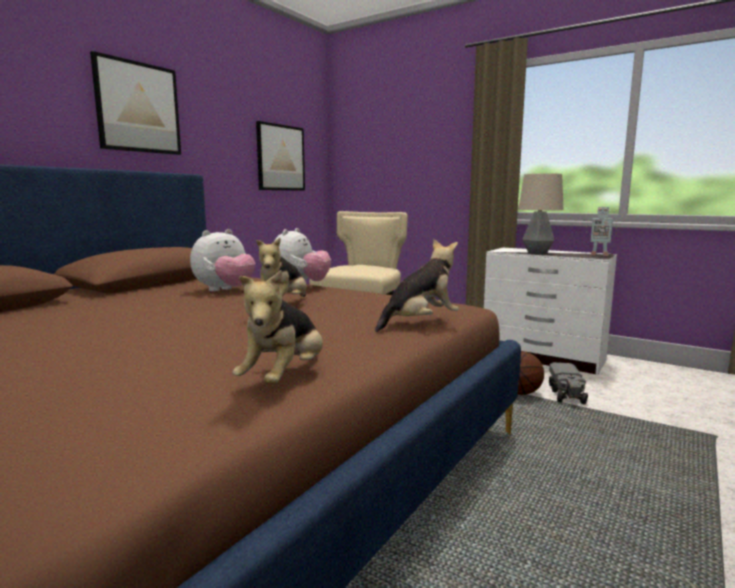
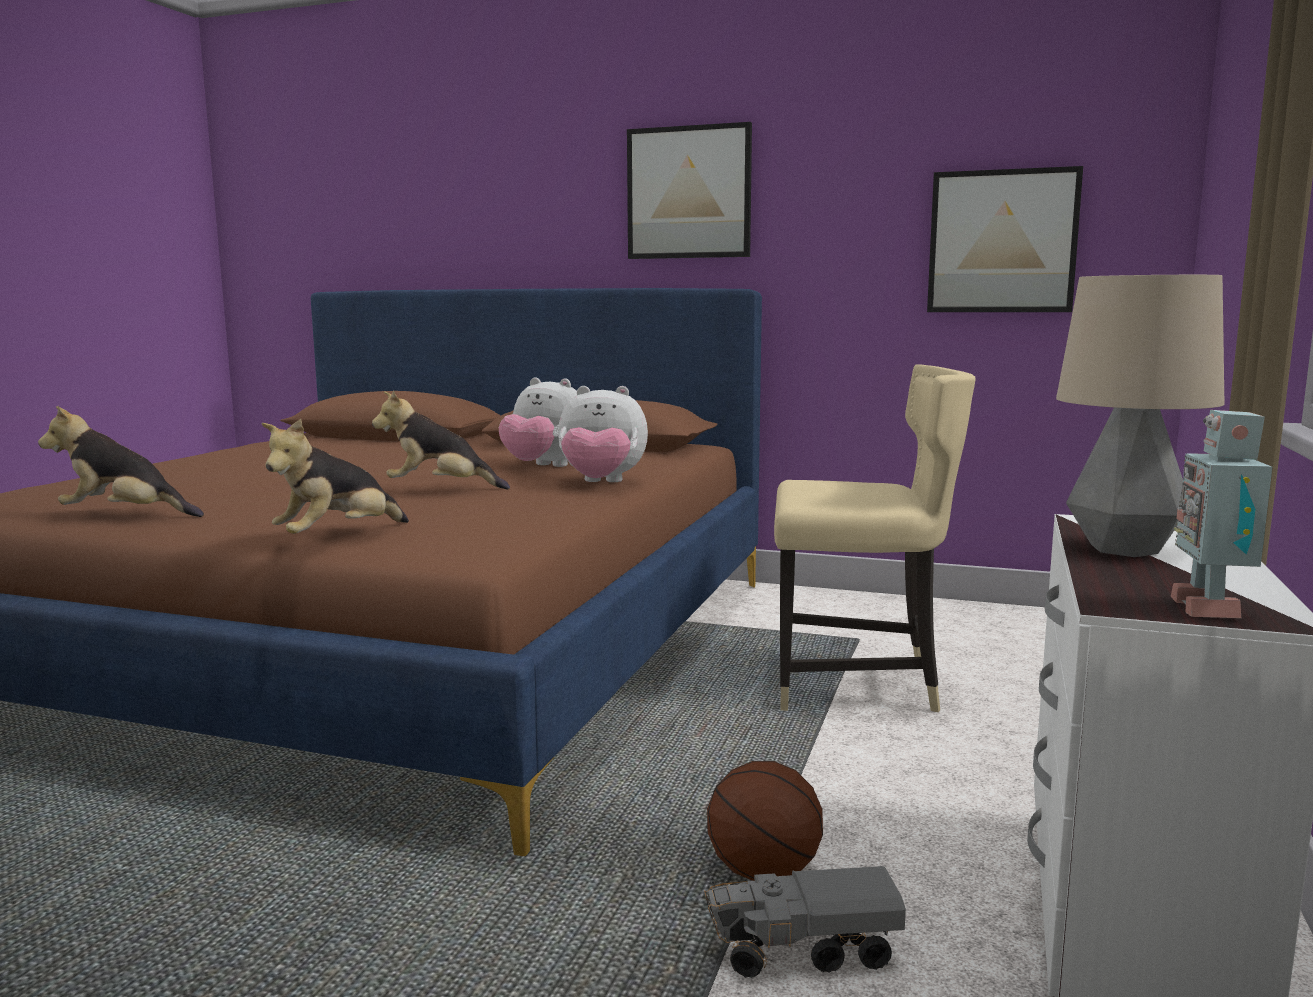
camera: 75 degrees right, 0 degrees up
(420, 323) = (337, 537): plush toy -> plush toy turned 90 degrees clockwise

